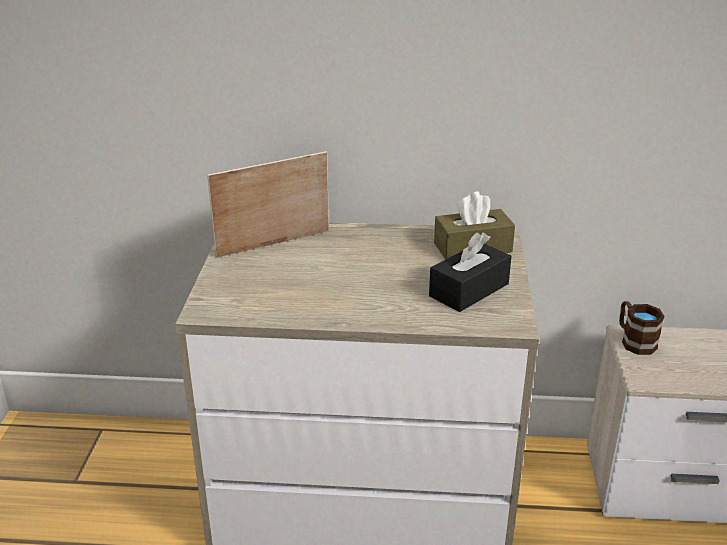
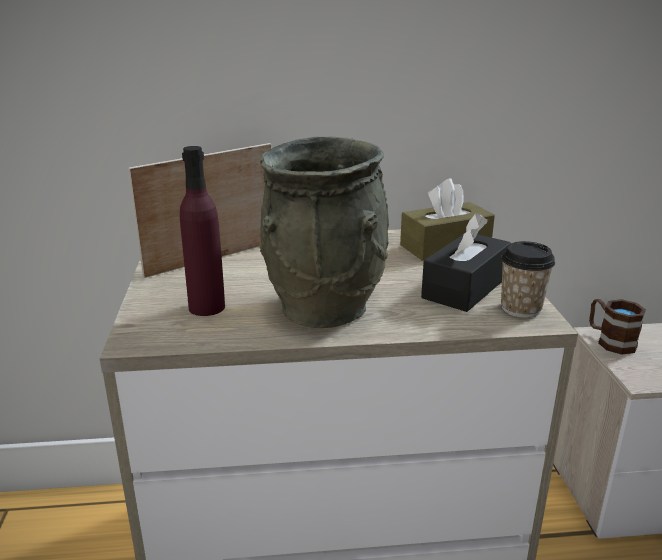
camera: 10 degrees left, 5 degrees down
(259, 289) = (207, 307): none -> purple bottle
(348, 298) = (323, 308): none -> grey vase
(505, 313) = (521, 308): none -> cup

